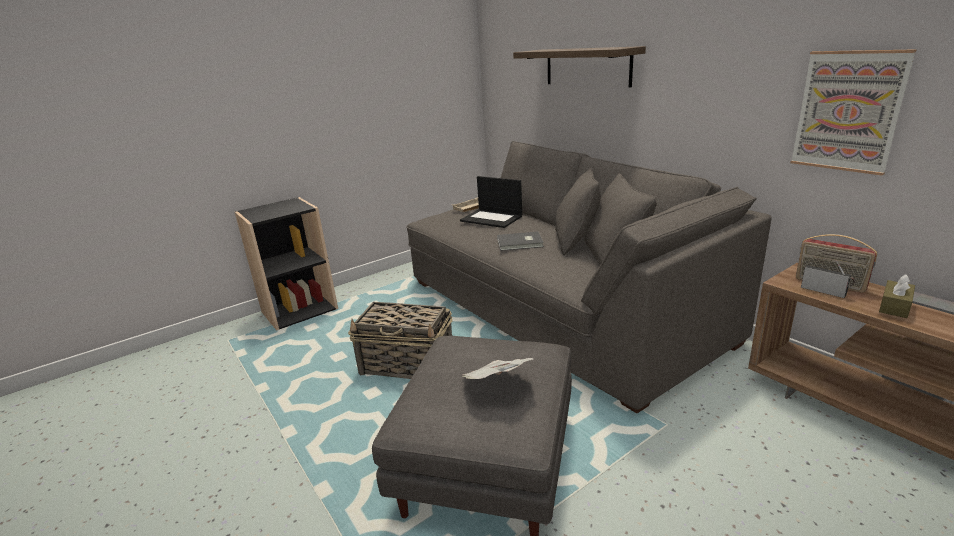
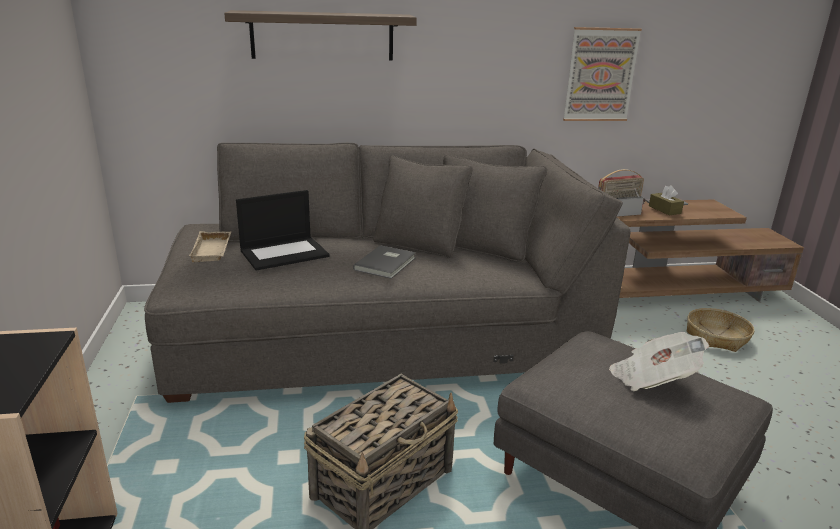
camera: 65 degrees left, 0 degrees up
(853, 493) = (717, 337): none -> basket

